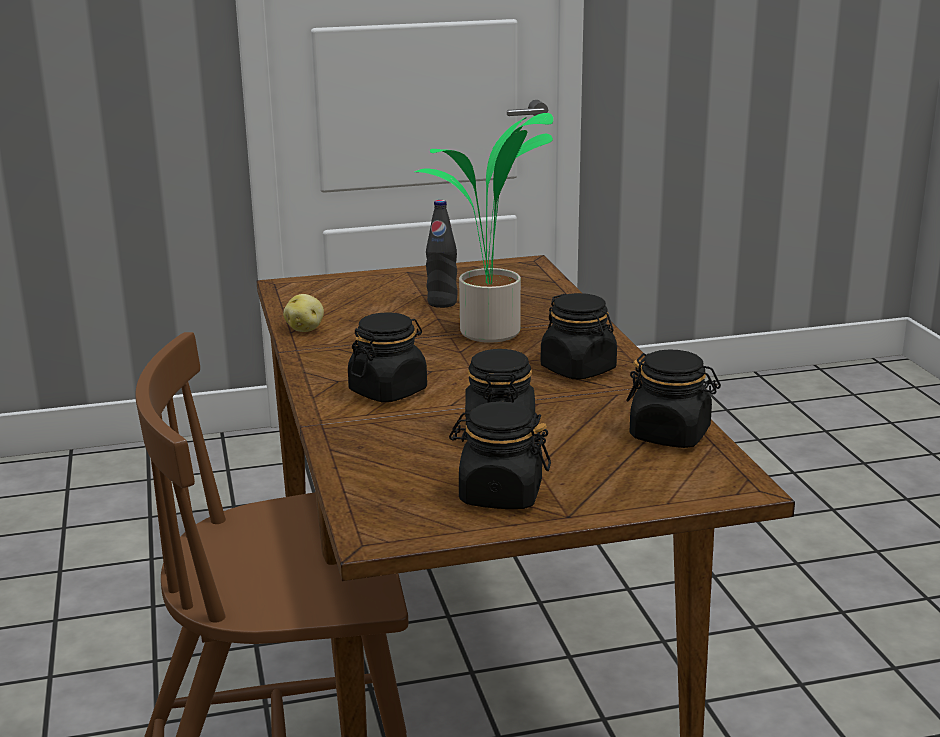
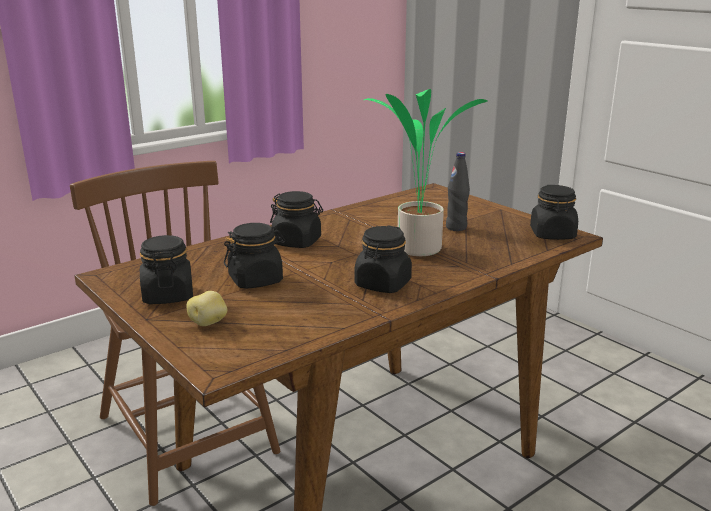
camera: 65 degrees right, 0 degrees up
(305, 329) = (370, 207): potato -> potato (209, 323)
(670, 435) = (290, 331): black jar -> black jar (552, 234)

